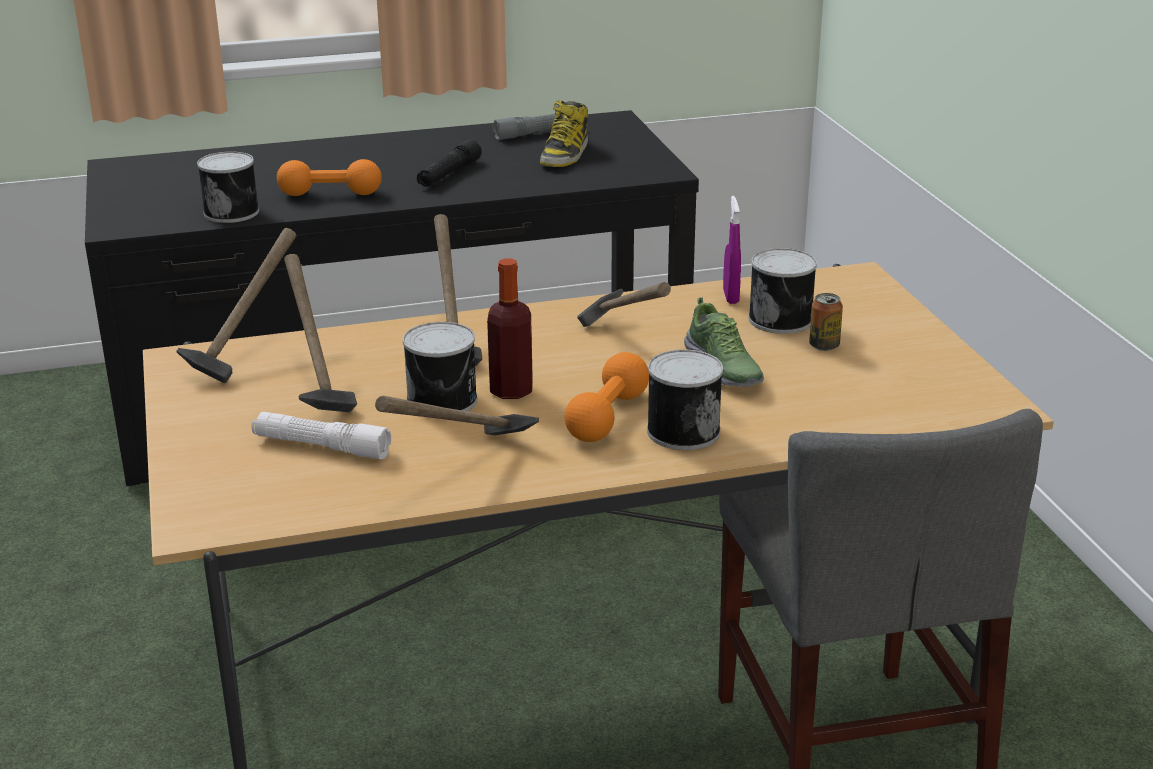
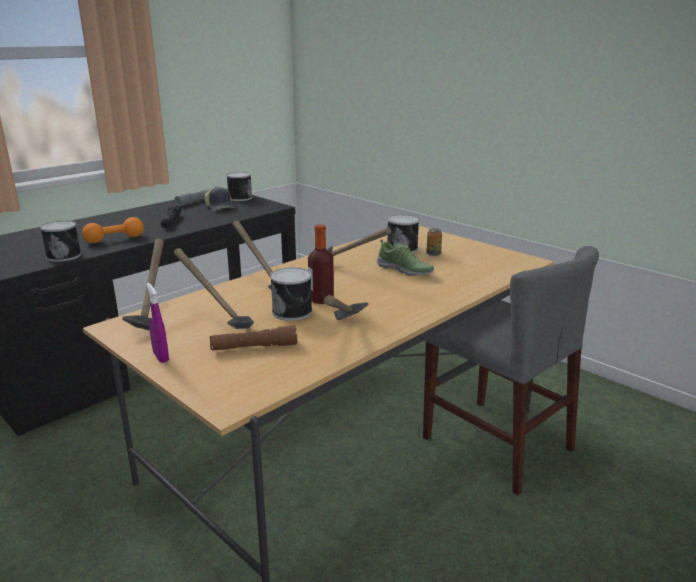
camera: 30 degrees left, 5 degrees down
(321, 446) = (254, 347): white flashlight -> brown flashlight
(565, 155) = (220, 207): boot -> cap
(607, 417) = (381, 300): orange dumbbell -> none
(682, 430) = (422, 297): can -> can (239, 198)
(731, 297) = (369, 244): purple spray bottle -> purple spray bottle (161, 357)

